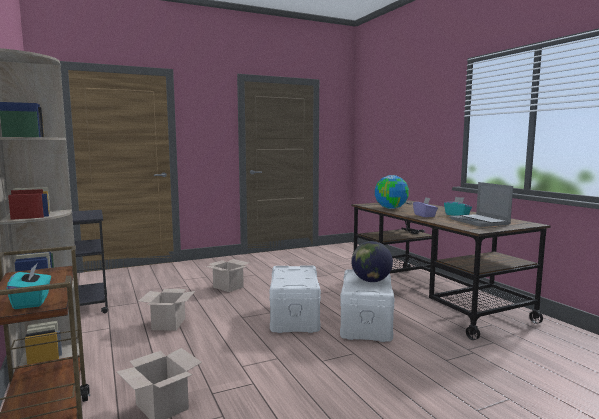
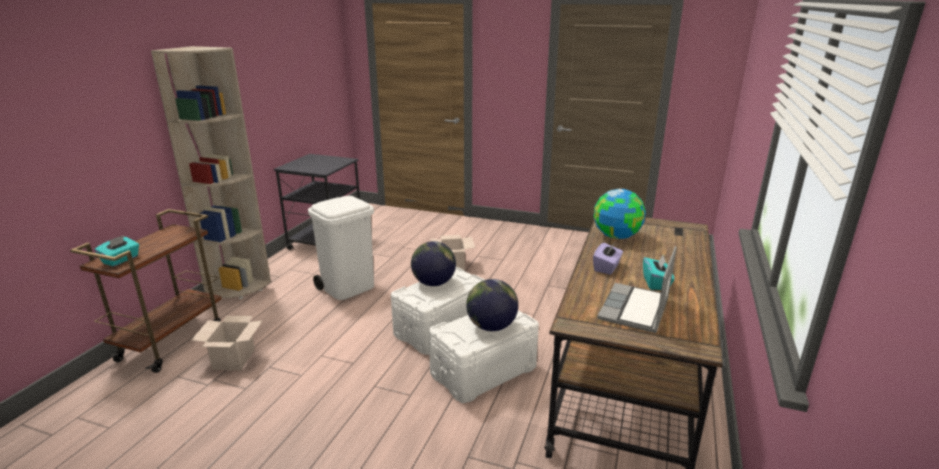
camera: 45 degrees right, 15 degrees up
(168, 323) = (348, 287): cardboard box -> white trash can
(285, 276) = (433, 283): none -> globe

